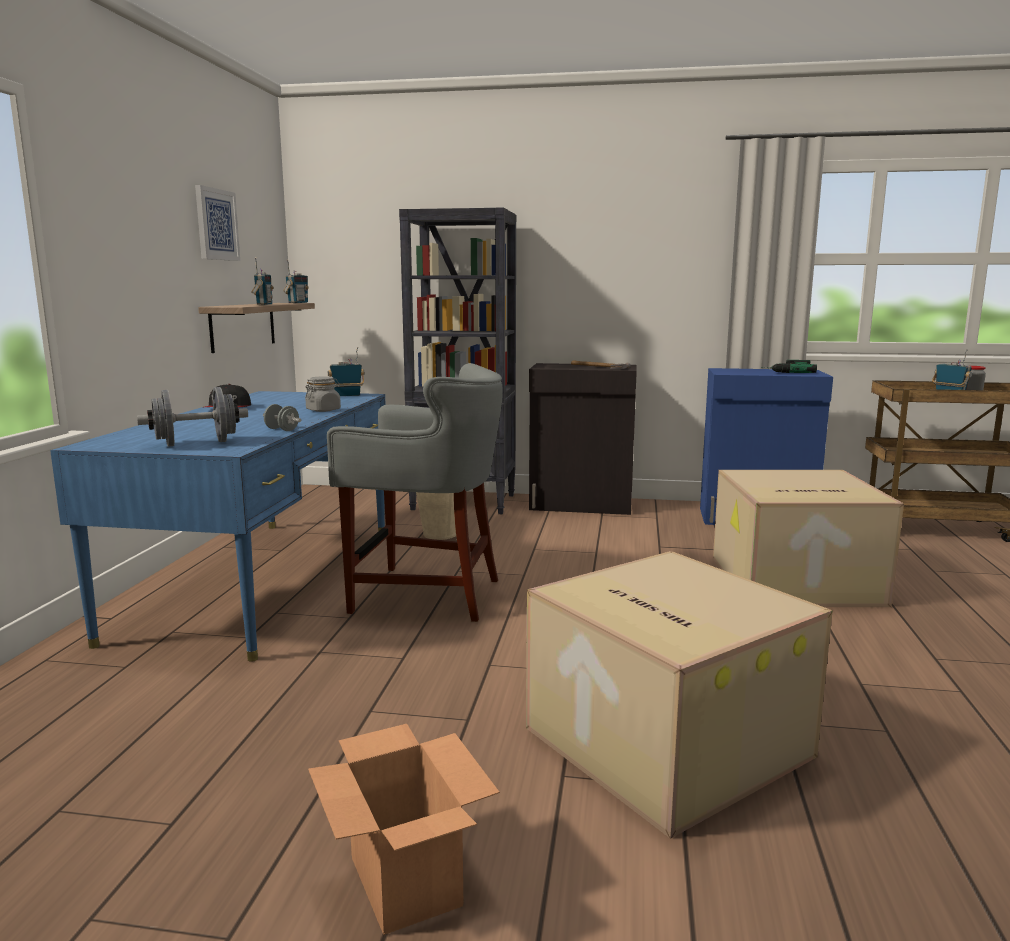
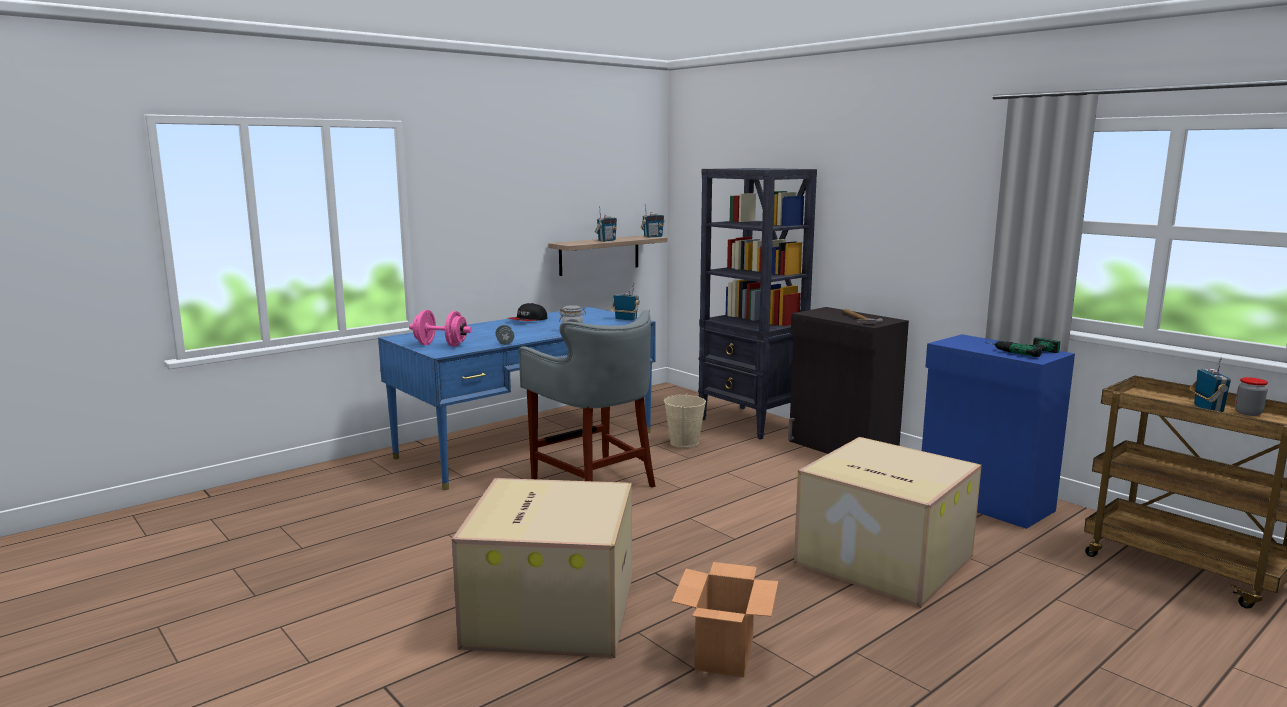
camera: 40 degrees right, 0 degrees up
(196, 443) = (441, 345): grey dumbbell -> pink dumbbell
(216, 224) = (575, 182): picture -> none
(404, 880) = (333, 607): cardboard box -> cardboard box (724, 653)

